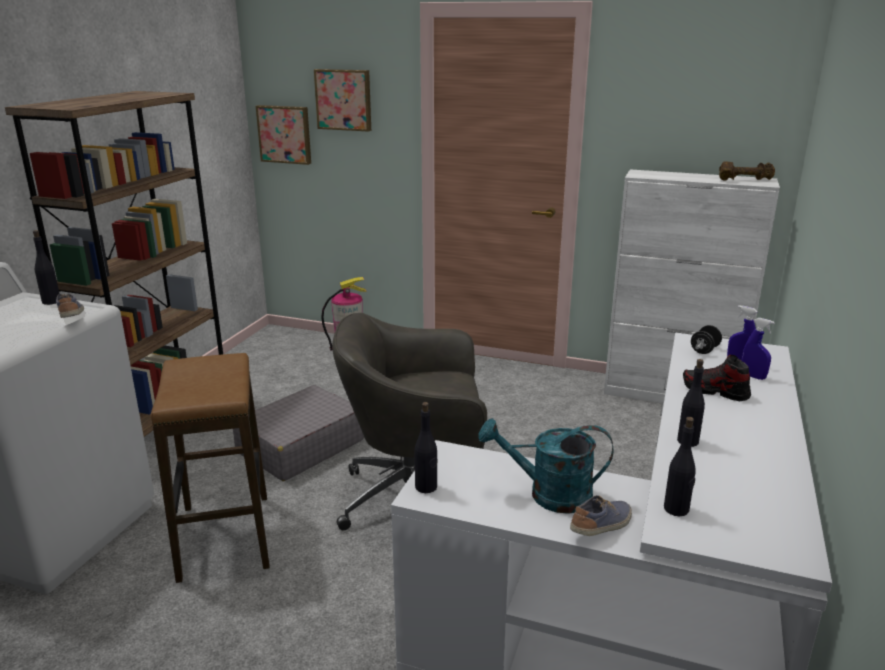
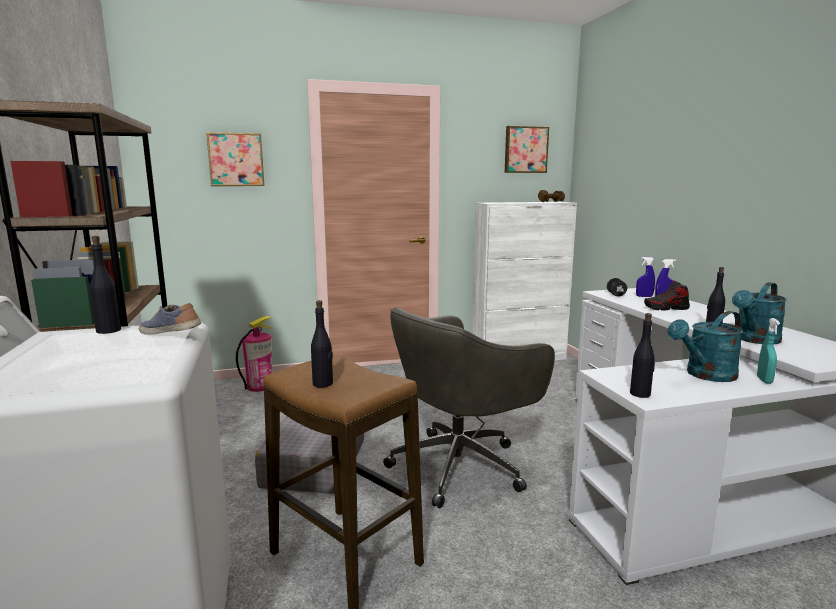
camera: 35 degrees left, 10 degrees down
(285, 134) = (171, 194): picture -> picture (525, 150)
(602, 527) = (764, 380): shoe -> turquoise spray bottle
(676, 509) = (788, 355): black bottle -> black bottle (323, 384)
(696, 475) = (754, 340): none -> turquoise watering can

